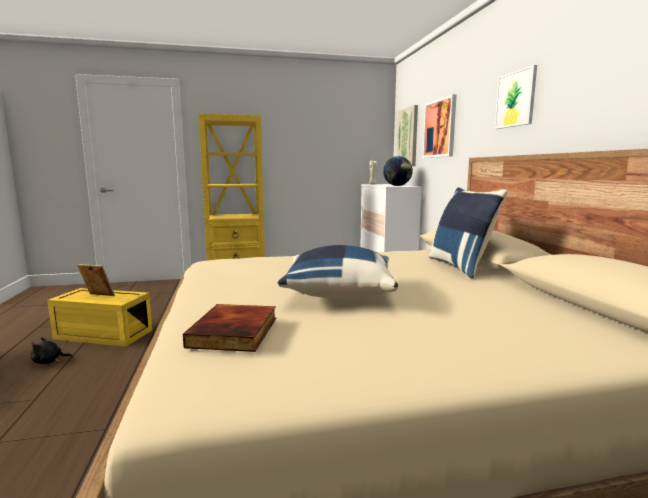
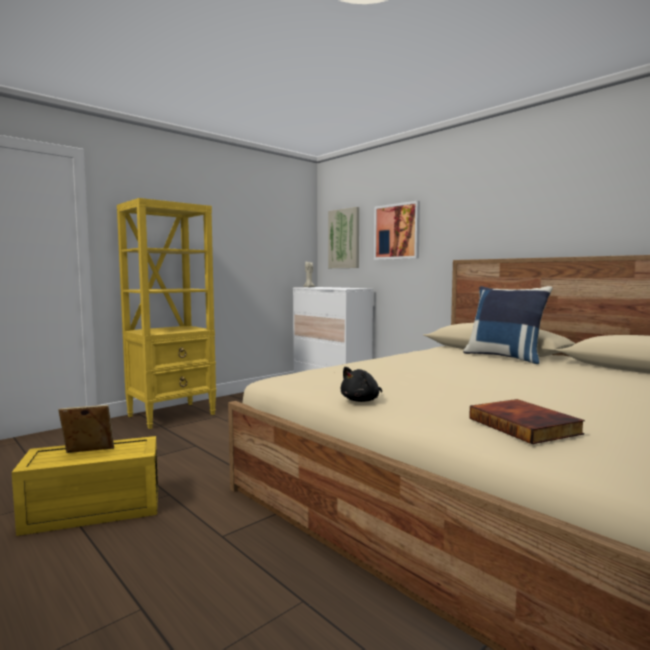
camera: 30 degrees left, 5 degrees down
(49, 361) = (70, 562): black plush toy -> black plush toy (361, 400)
(338, 293) = (490, 387): blue pillow -> none
(397, 186) = (348, 288): globe -> none
(515, 99) = (500, 210): picture -> none

